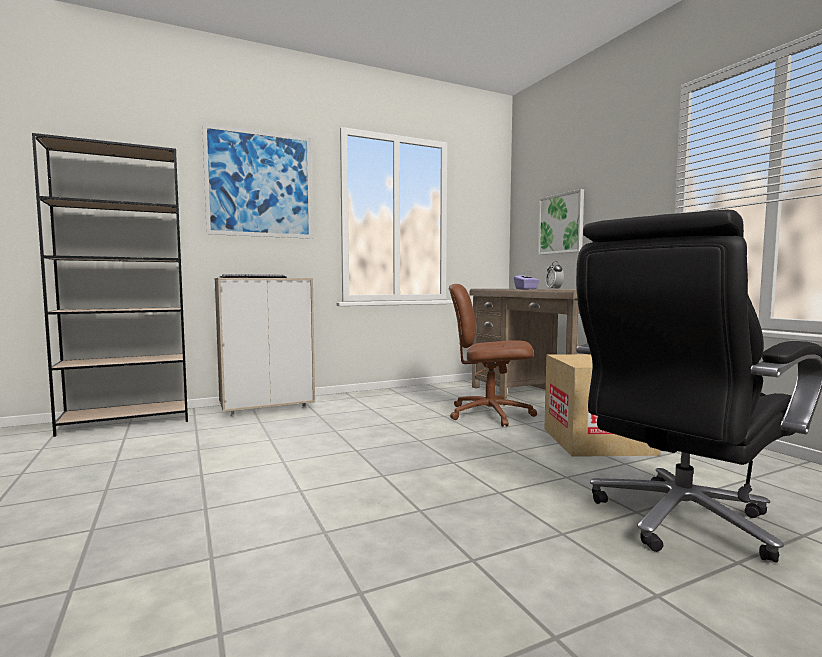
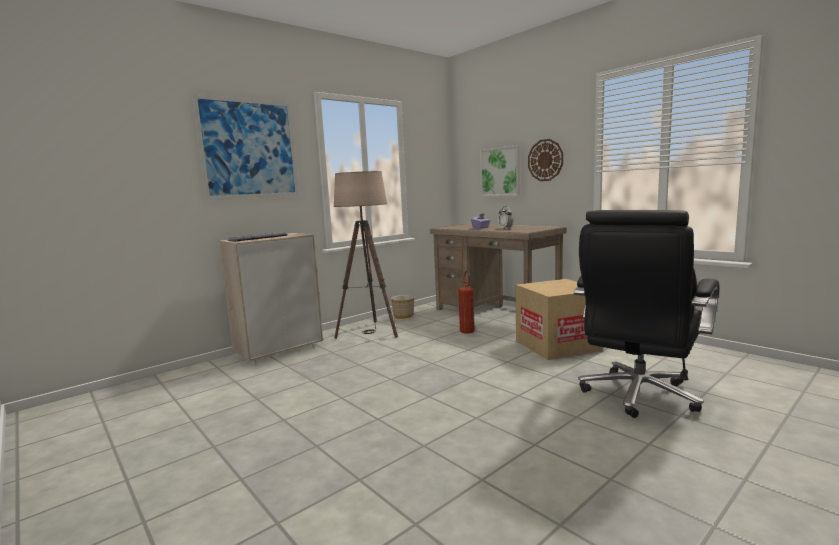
camera: 15 degrees left, 5 degrees up
(127, 421) = (158, 383): beige bookcase -> none
(376, 401) = (369, 332): none -> floor lamp
(428, 389) = (403, 316): none -> planter
(489, 414) = (468, 332): brown office chair -> fire extinguisher
(614, 205) = (545, 160): none -> wall clock

